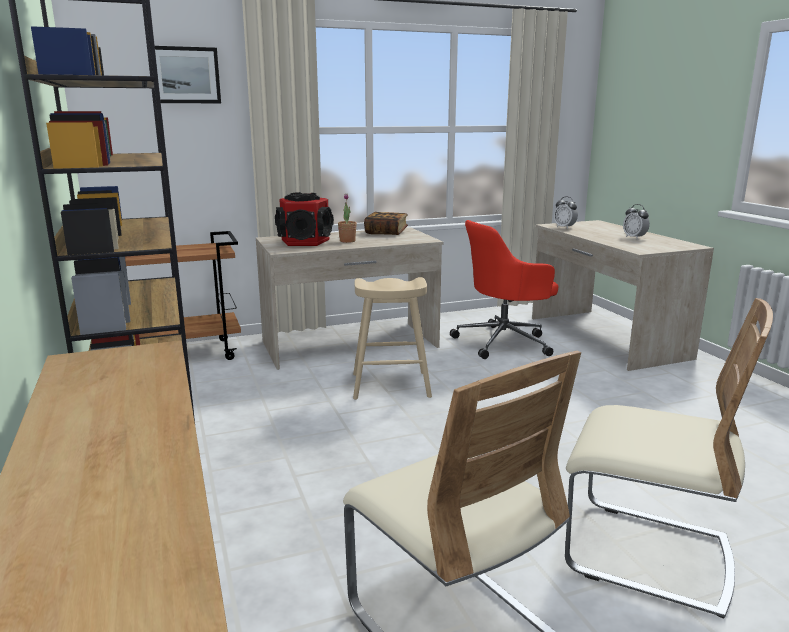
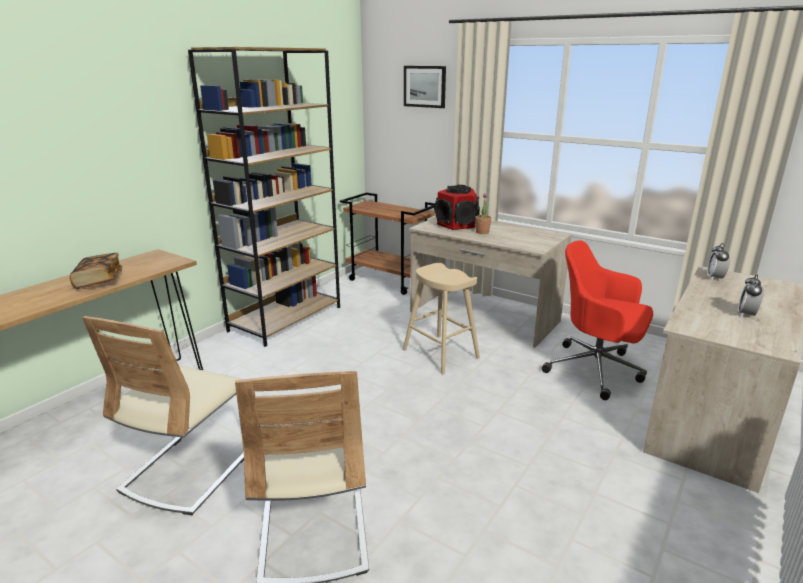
camera: 55 degrees right, 5 degrees up
(386, 232) = (533, 233): book -> book (99, 281)

